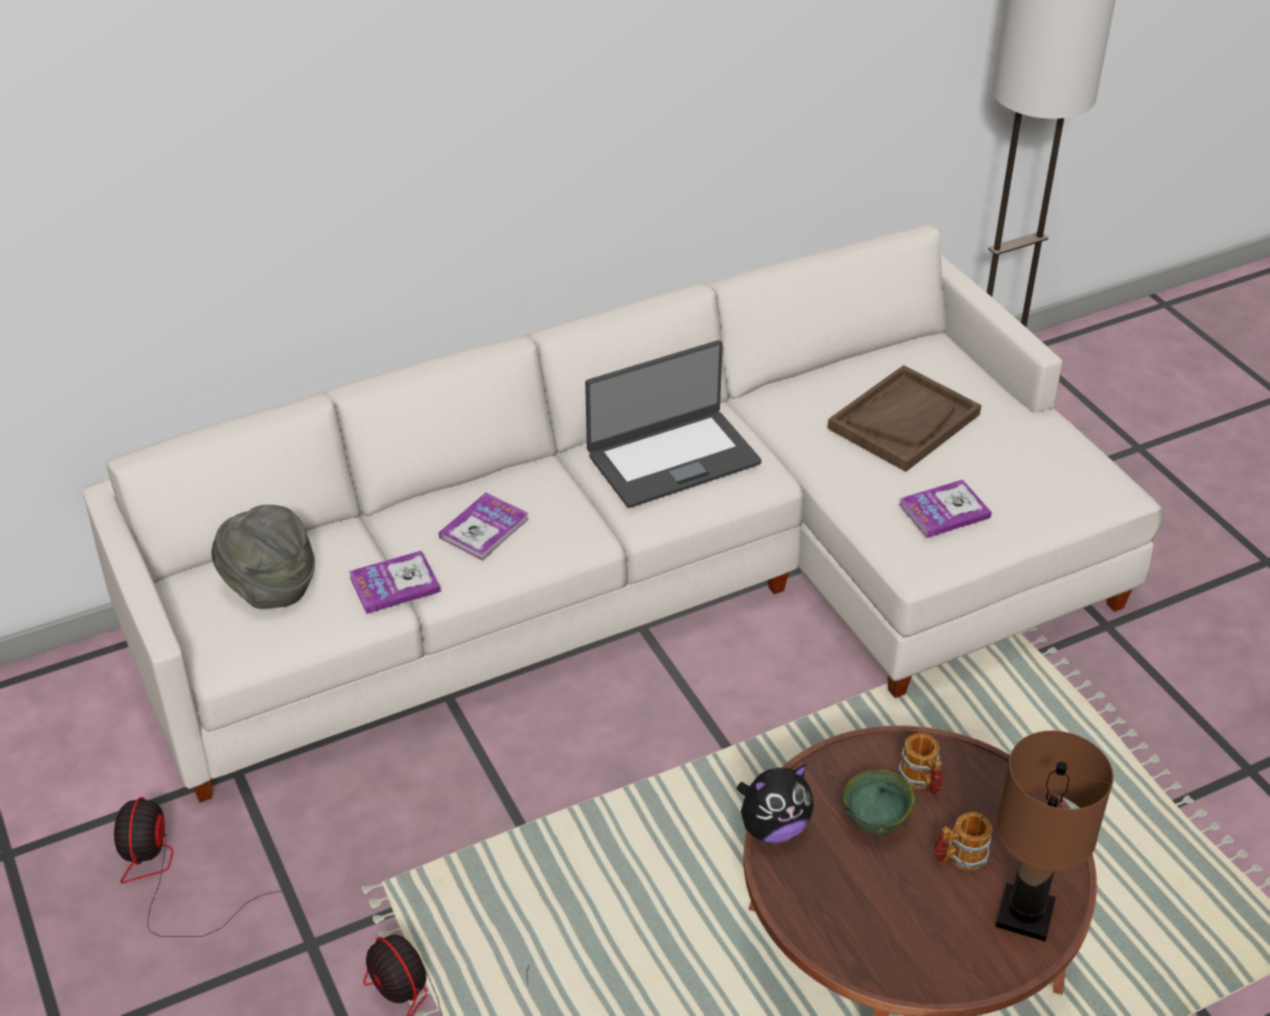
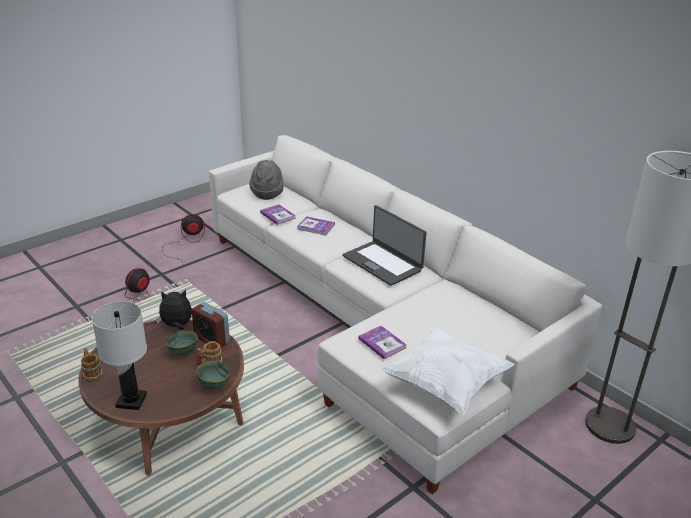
camera: 75 degrees right, 10 degrees down
(773, 828) = (177, 326): plush toy -> plush toy turned 120 degrees clockwise
(839, 769) = (212, 339): none -> alarm clock
(904, 421) = (449, 325): brown tray -> none
(959, 858) = (164, 379): mug -> mug (92, 373)
(992, 777) = (214, 385): none -> green bowl
(1026, 914) = (131, 401): brown table lamp -> white table lamp
(1059, 465) = (445, 384): none -> white pillow

